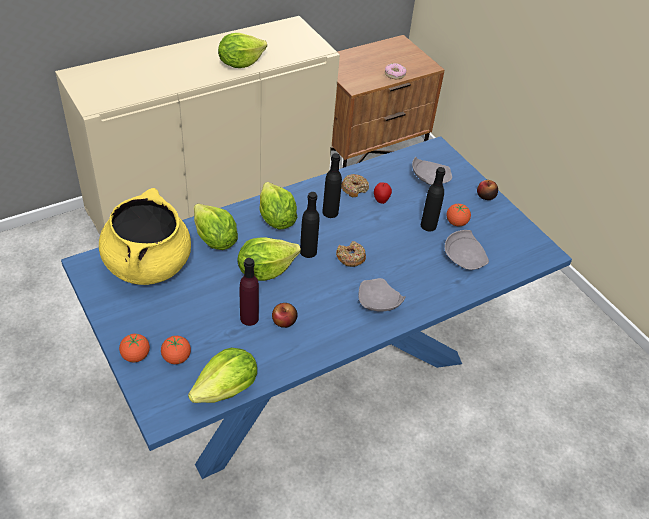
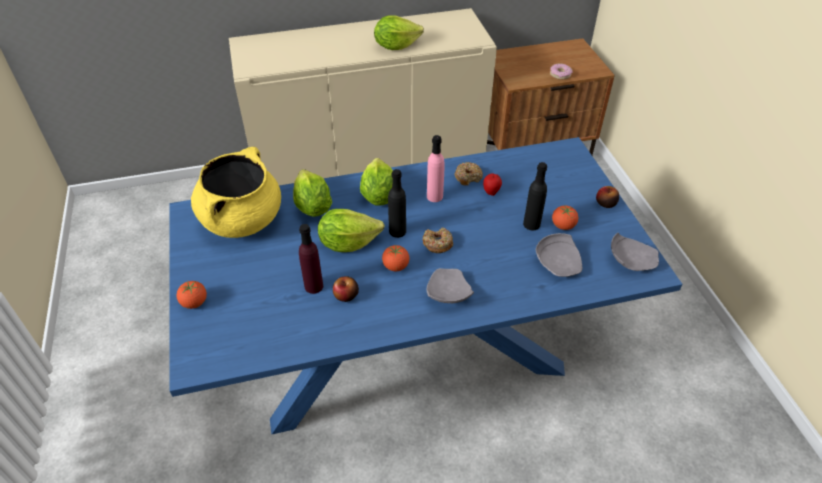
camera: 20 degrees right, 0 degrees up
(176, 358) = (230, 312): tomato -> tomato (395, 266)
(227, 390) = (263, 352): lettuce -> none
(330, 212) = (434, 196): black bottle -> pink bottle
(429, 178) = (550, 177): grey plate -> grey plate (630, 260)

